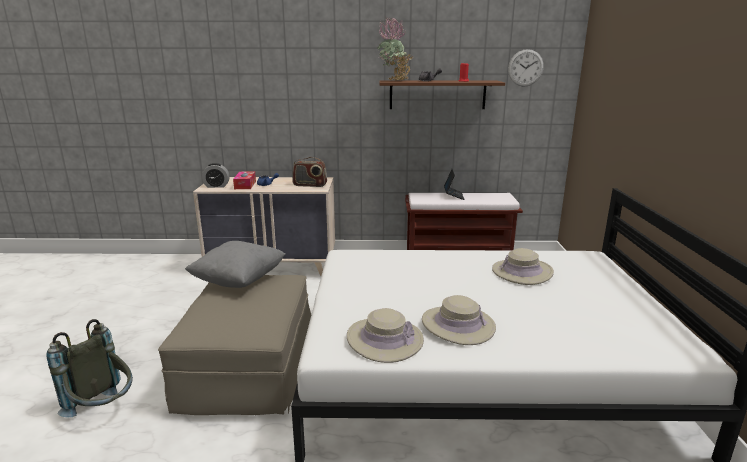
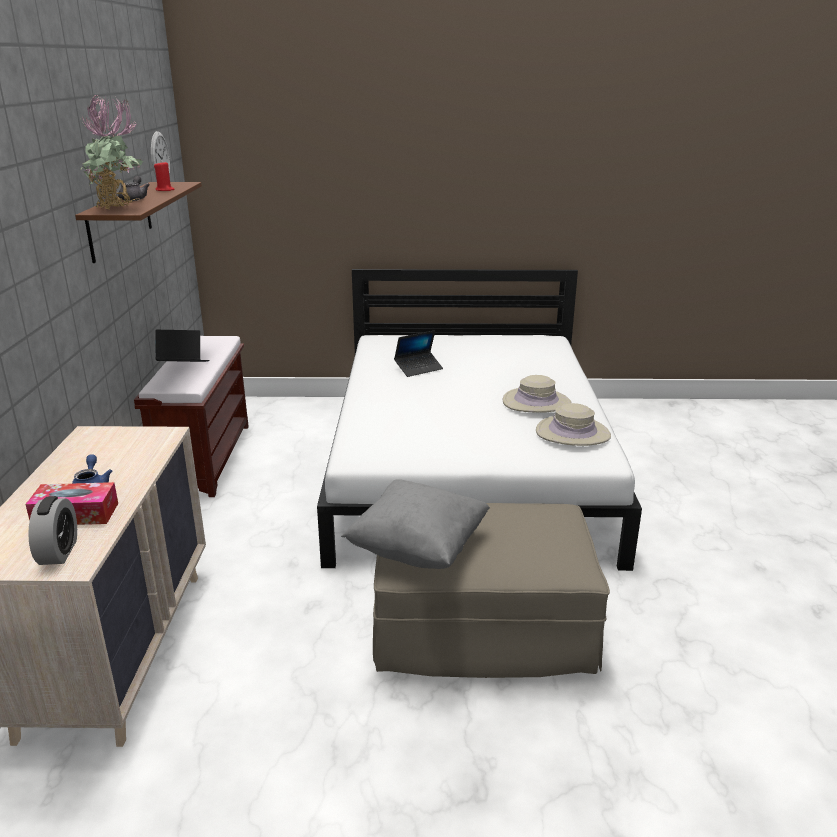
camera: 90 degrees left, 5 degrees up
(104, 411) = (605, 759): grey backpack -> none
(310, 185) = (129, 443): radio -> none
(522, 272) = (418, 368): beige hat -> laptop

